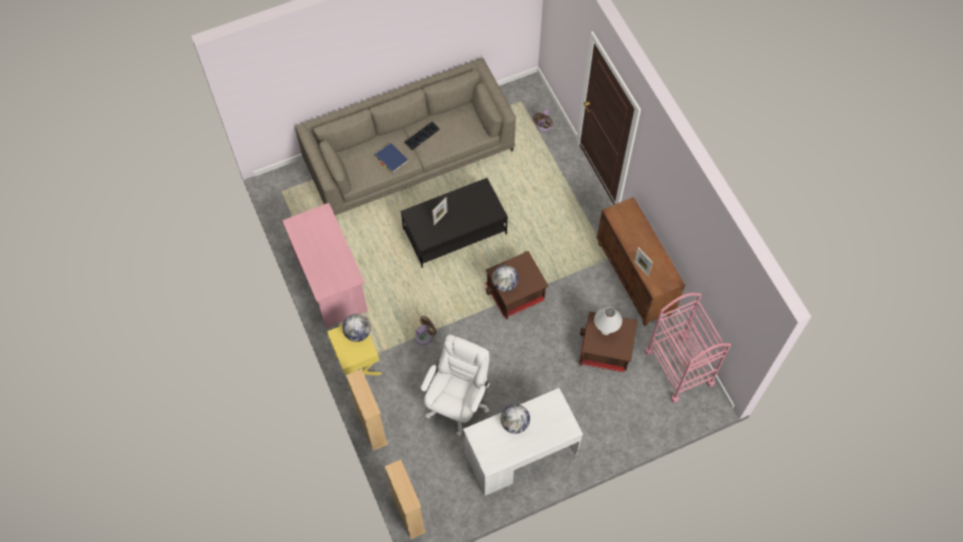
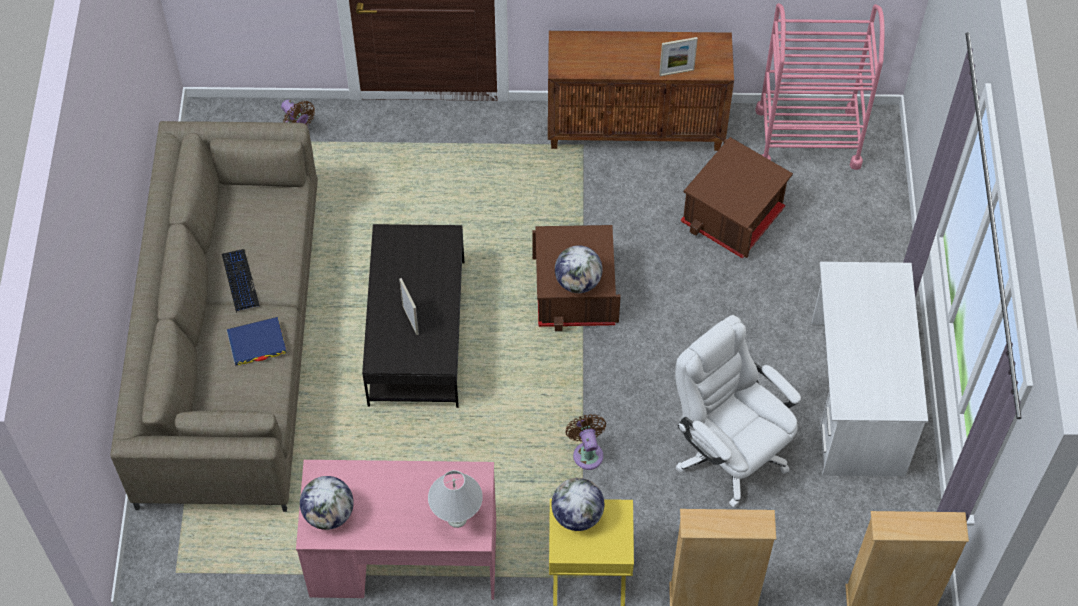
camera: 65 degrees left, 5 degrees down
(514, 423) = (854, 344): globe -> globe (329, 514)
(605, 330) = (727, 183): white table lamp -> white table lamp (457, 518)

